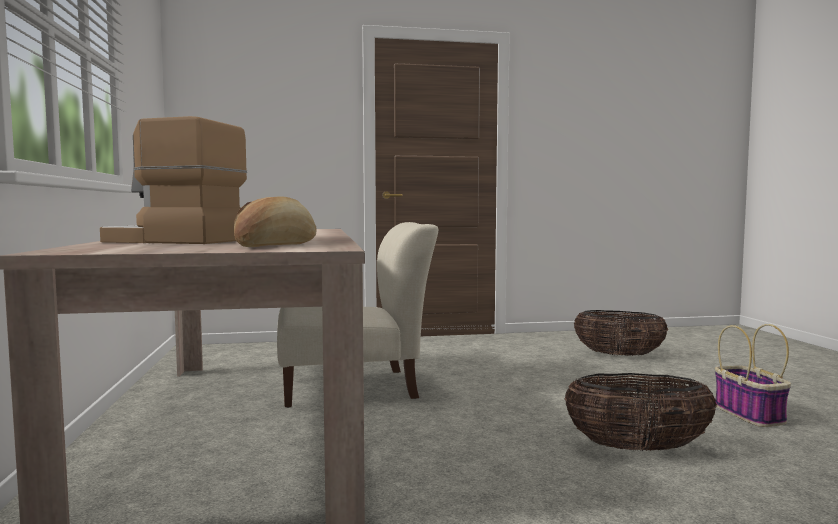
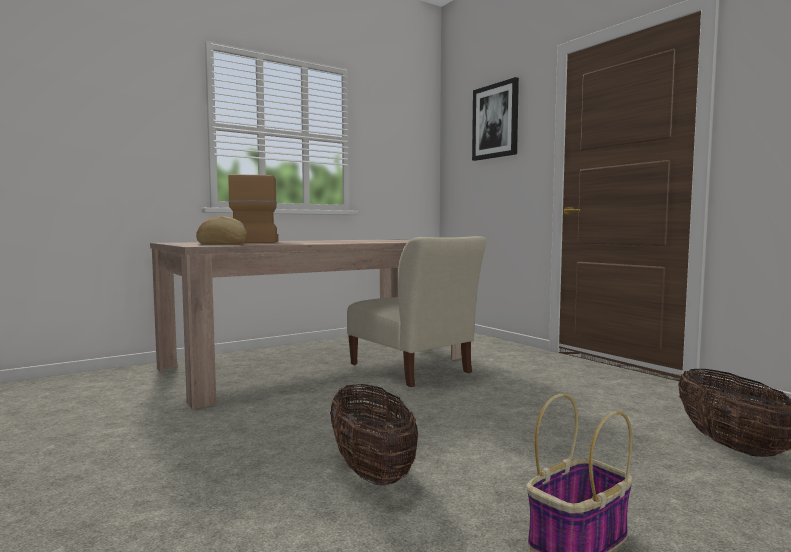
camera: 65 degrees right, 0 degrees up
(275, 85) = (495, 121): none -> picture

